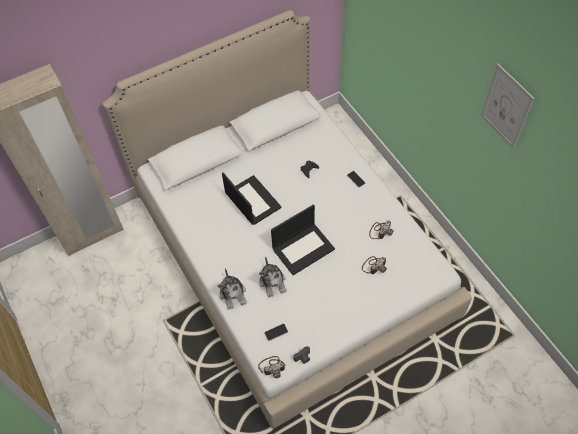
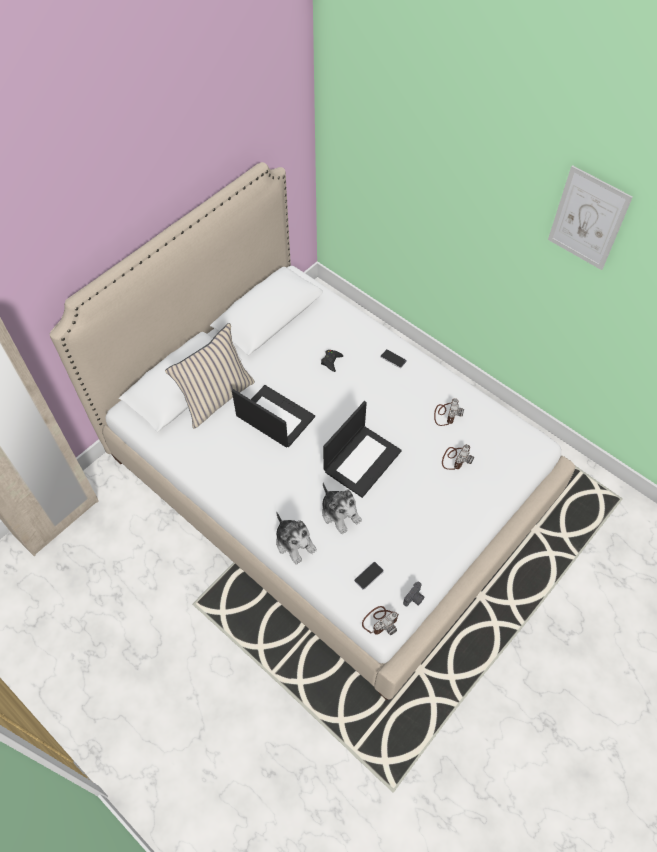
camera: 20 degrees left, 0 degrees up
(216, 175) = (216, 397): none -> beige pillow

